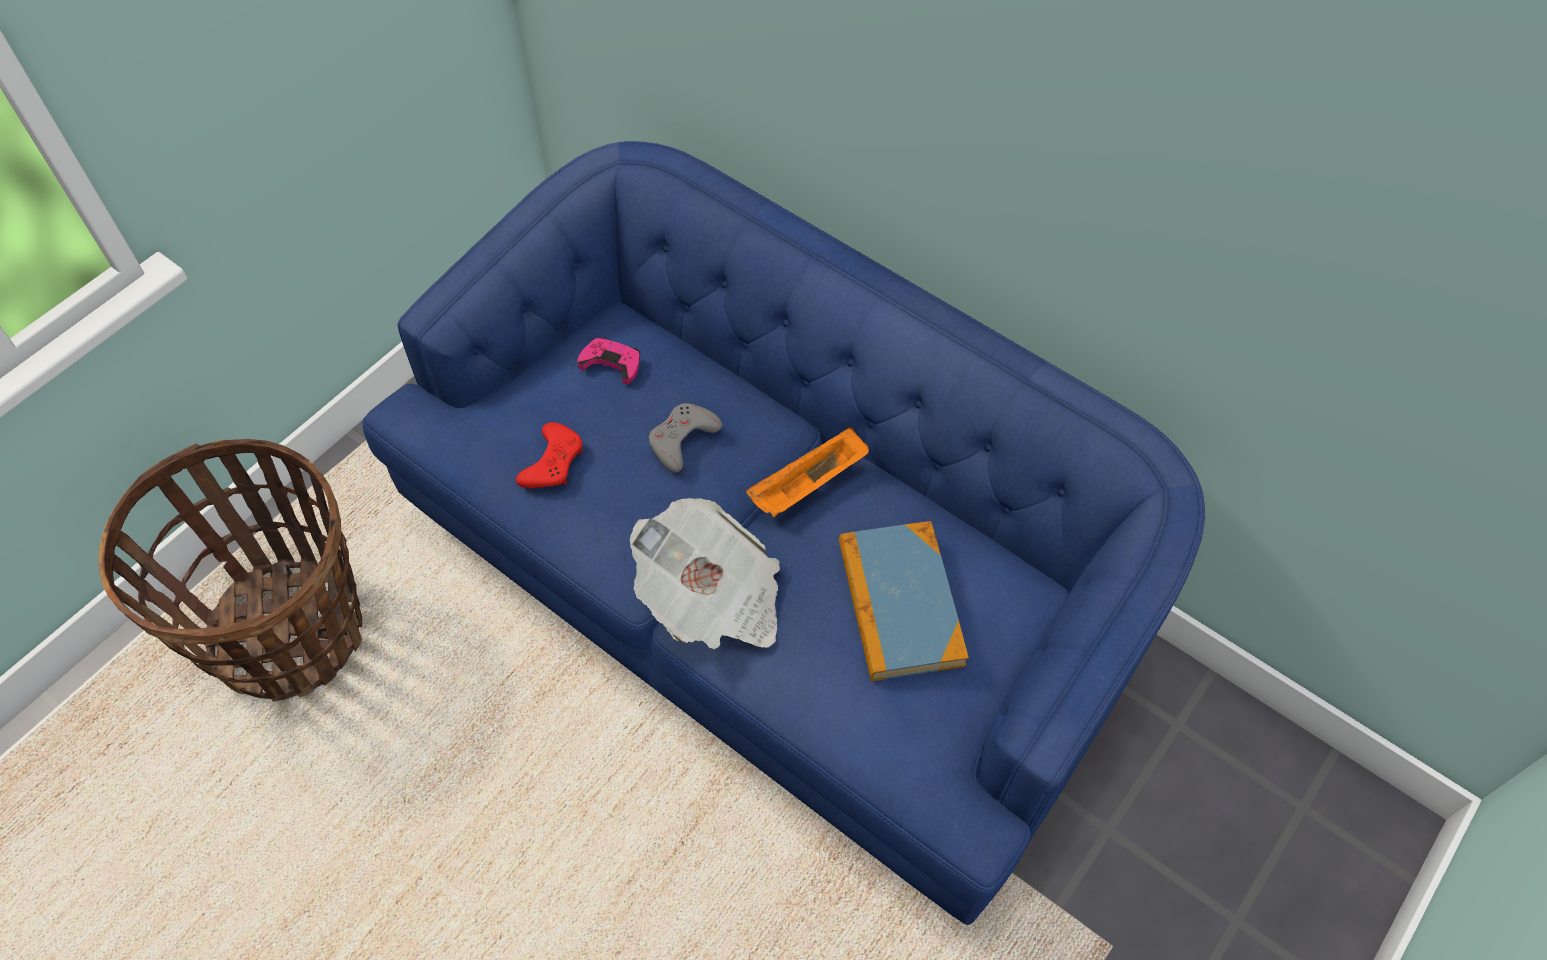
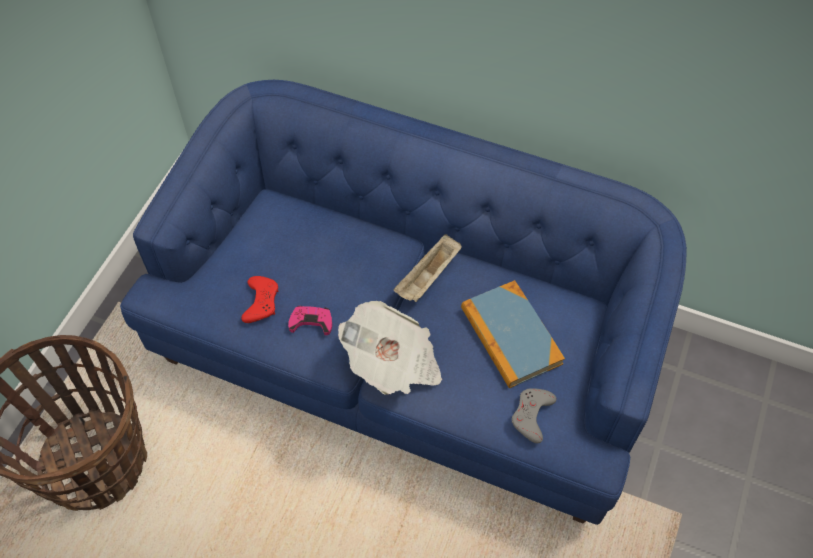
camera: 15 degrees left, 0 degrees up
(611, 363) = (277, 229): pink game controller -> pink game controller (311, 322)
(682, 439) = (340, 267): grey game controller -> grey game controller (532, 416)
(807, 486) = (428, 277): orange tray -> beige tray

